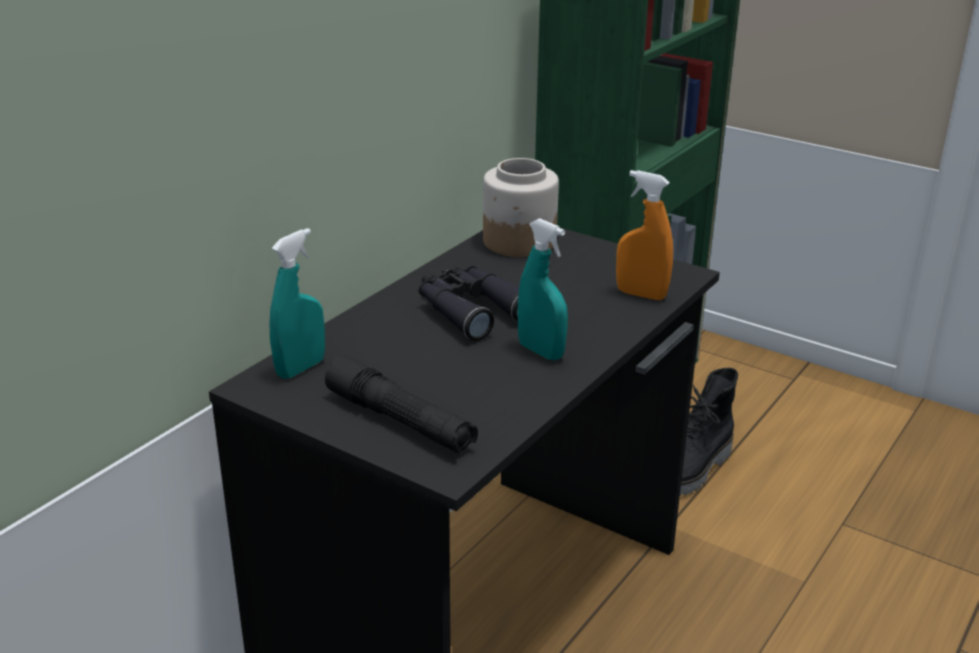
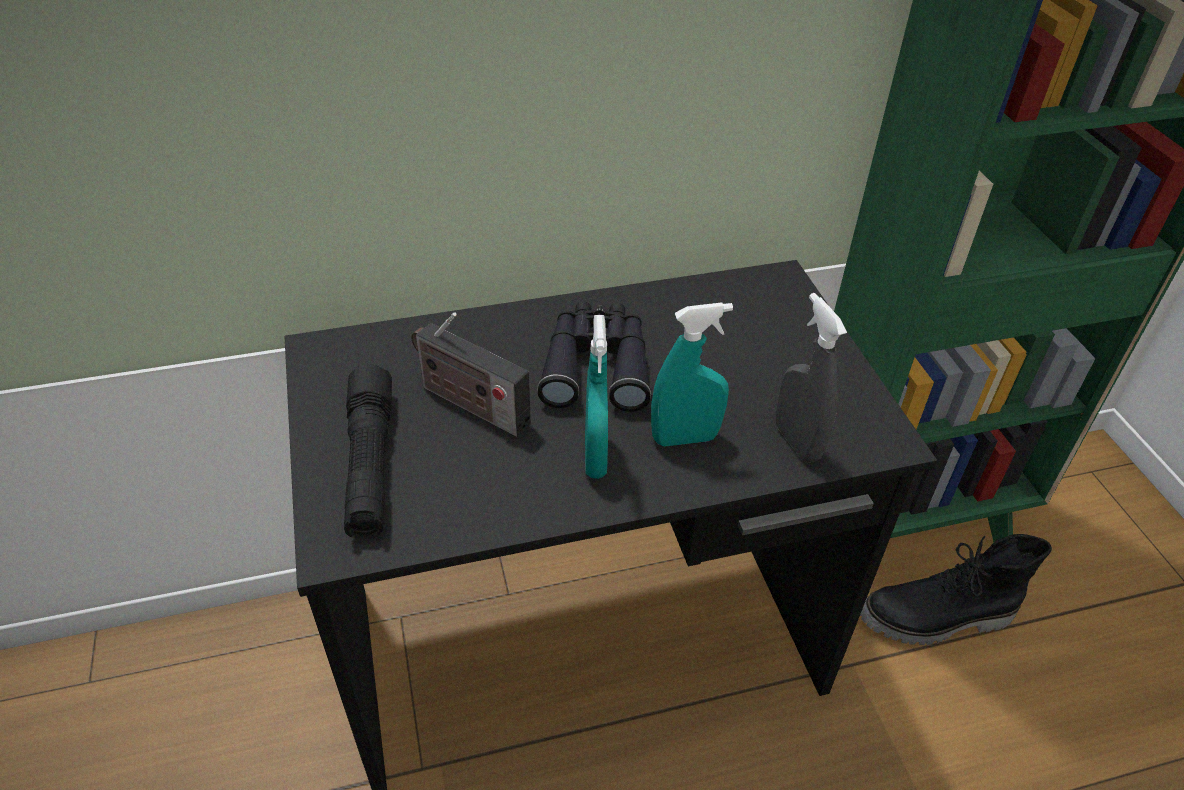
camera: 40 degrees right, 15 degrees up
(300, 368) = (374, 351): turquoise spray bottle -> turquoise spray bottle (685, 438)
(418, 364) = (469, 404): none -> radio
(518, 241) = (755, 301): jar -> none
(641, 294) = (797, 442): orange spray bottle -> grey spray bottle

